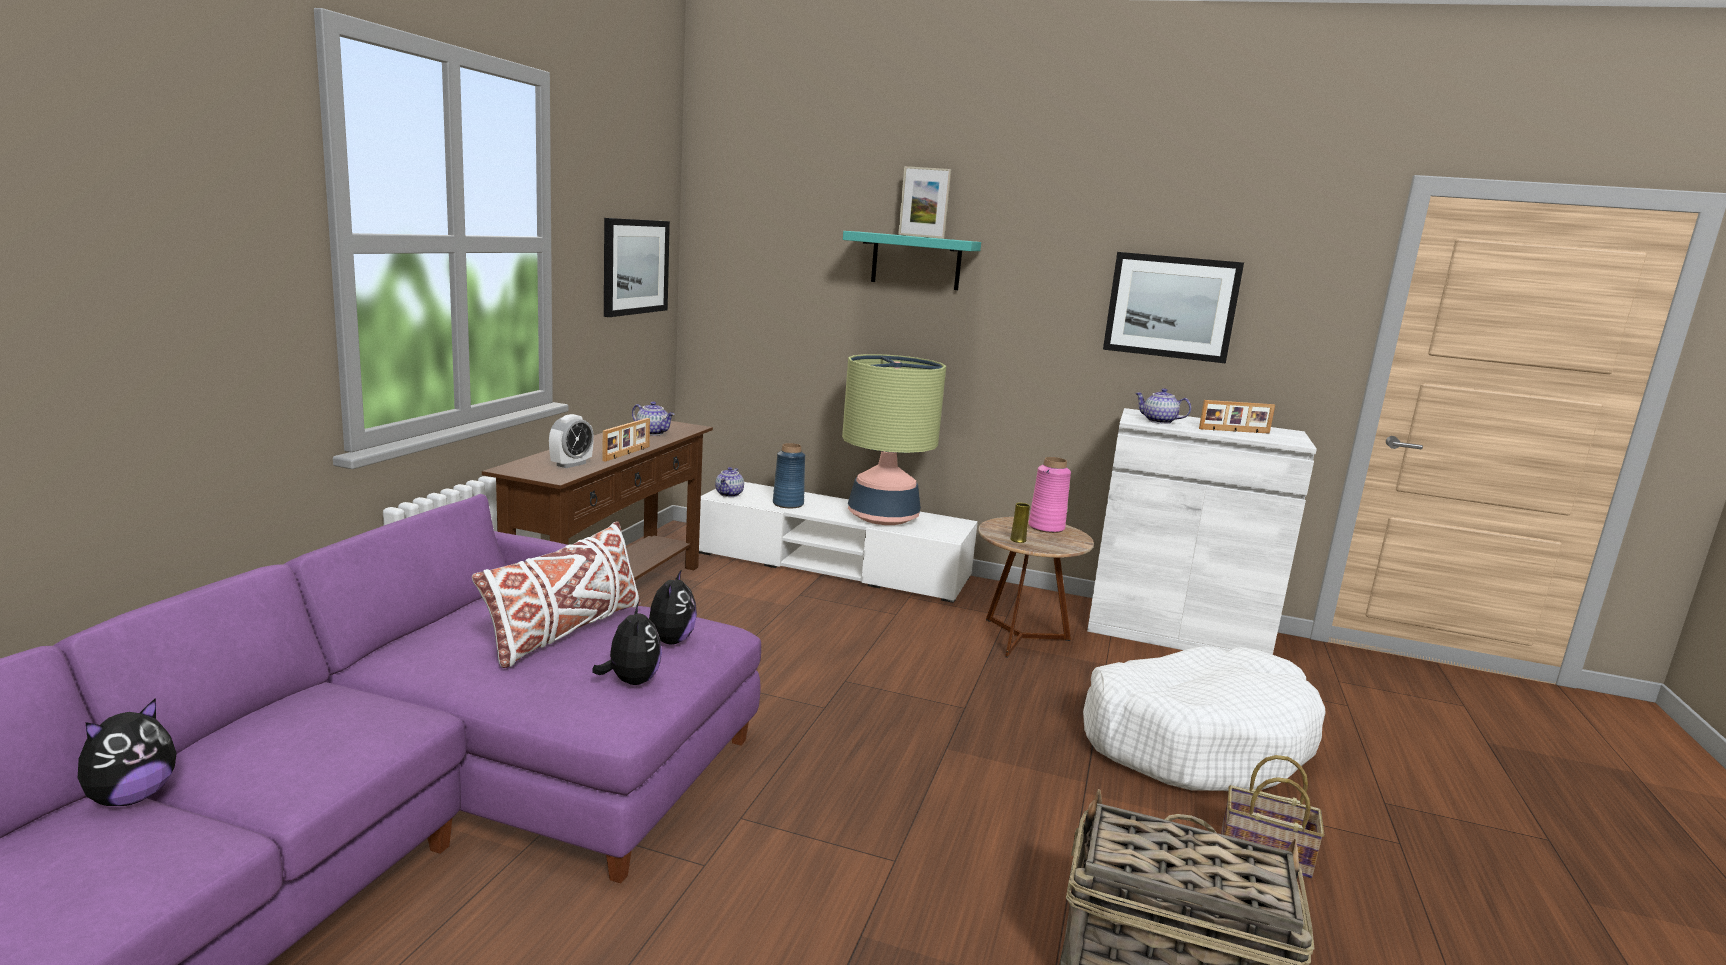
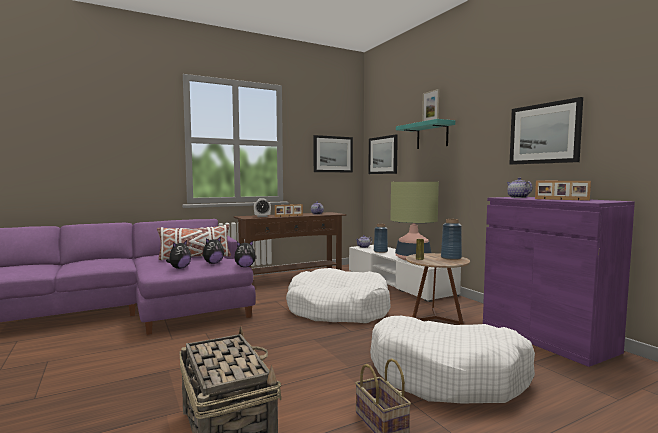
camera: 45 degrees right, 10 degrees down
(130, 797) = (52, 265): plush toy -> plush toy (245, 266)
(756, 277) = (383, 155): none -> picture
(859, 665) = (338, 309): none -> white dog bed
(1046, 527) = (451, 258): pink vase -> blue vase
(1176, 632) = (546, 338): white cabinet -> purple cabinet

